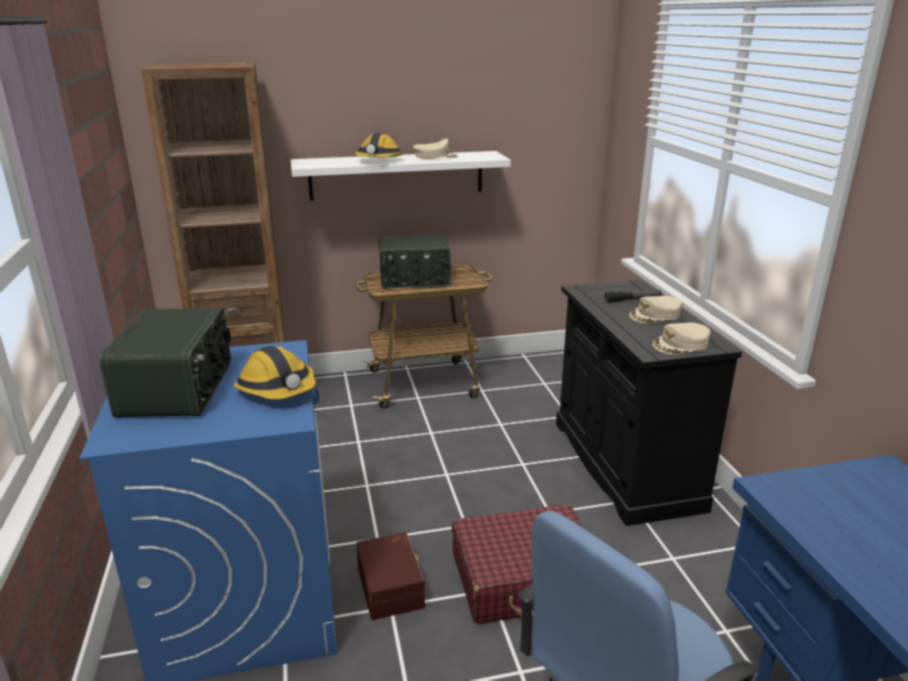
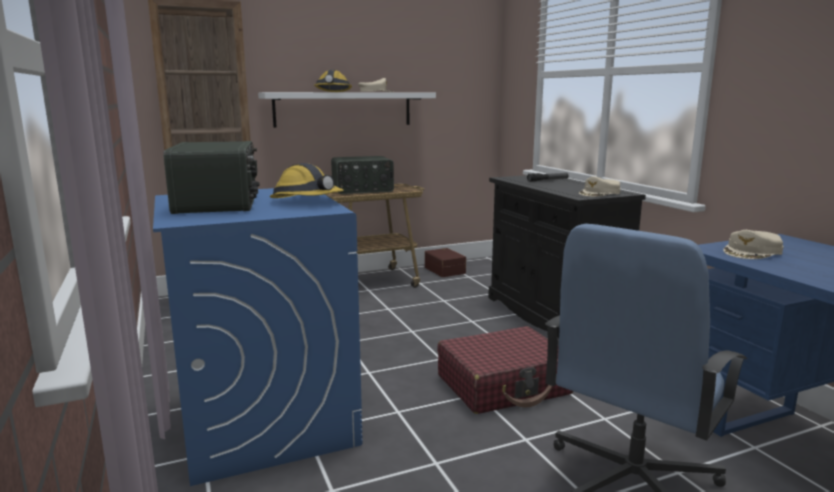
camera: 10 degrees left, 10 degrees down
(392, 586) = (394, 399): brown storage box -> brown storage box (445, 270)
(655, 315) = (570, 184): beige cap -> beige cap (752, 252)

